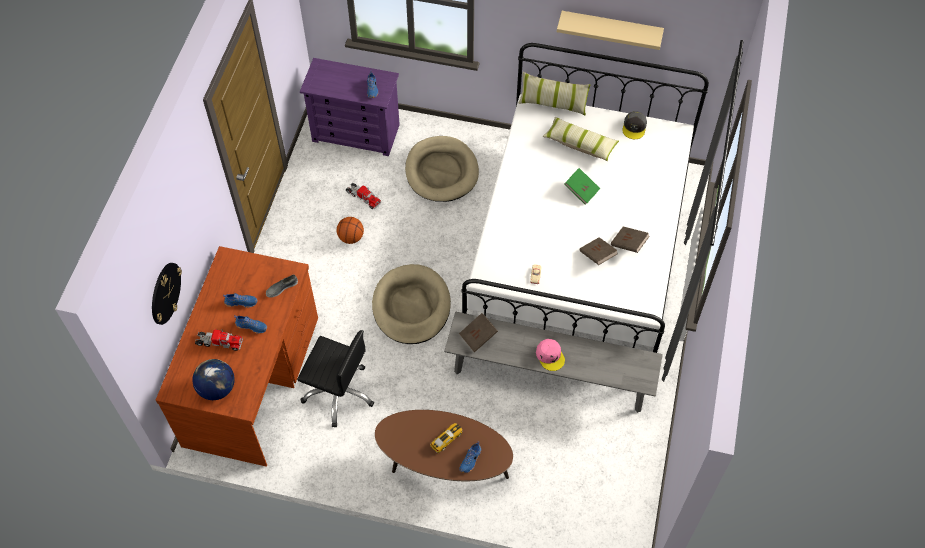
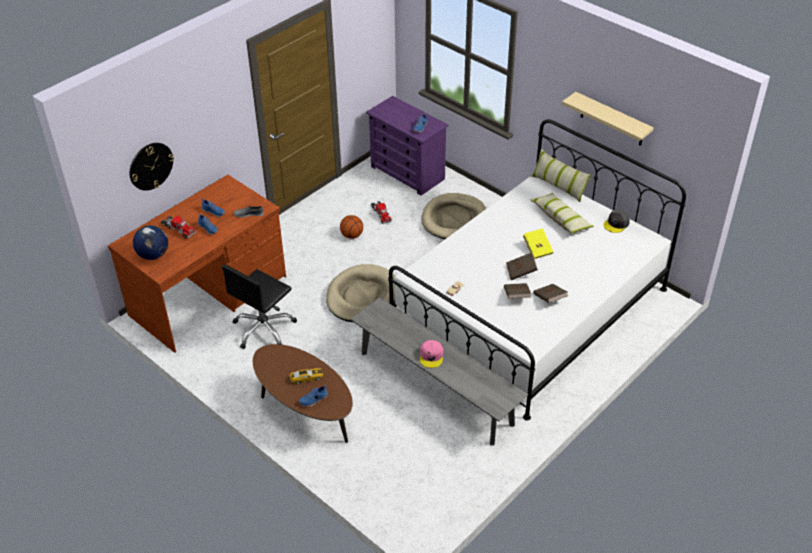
camera: 30 degrees right, 15 degrees down
(339, 392) = (264, 329): black office chair -> black office chair turned 75 degrees clockwise
(478, 336) = (384, 320): brown book -> brown book (521, 272)
(581, 190) = (537, 249): green book -> yellow book

